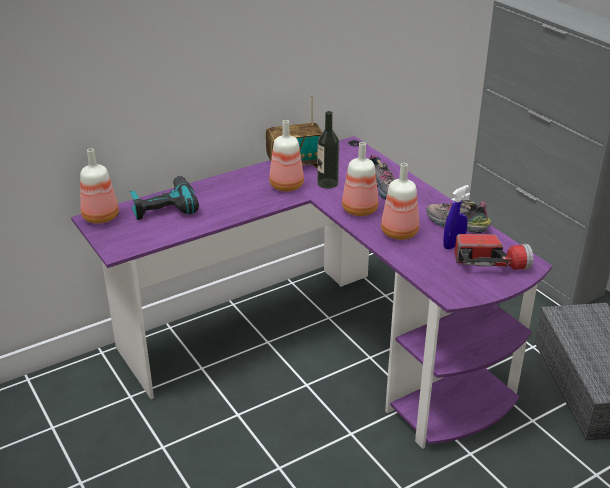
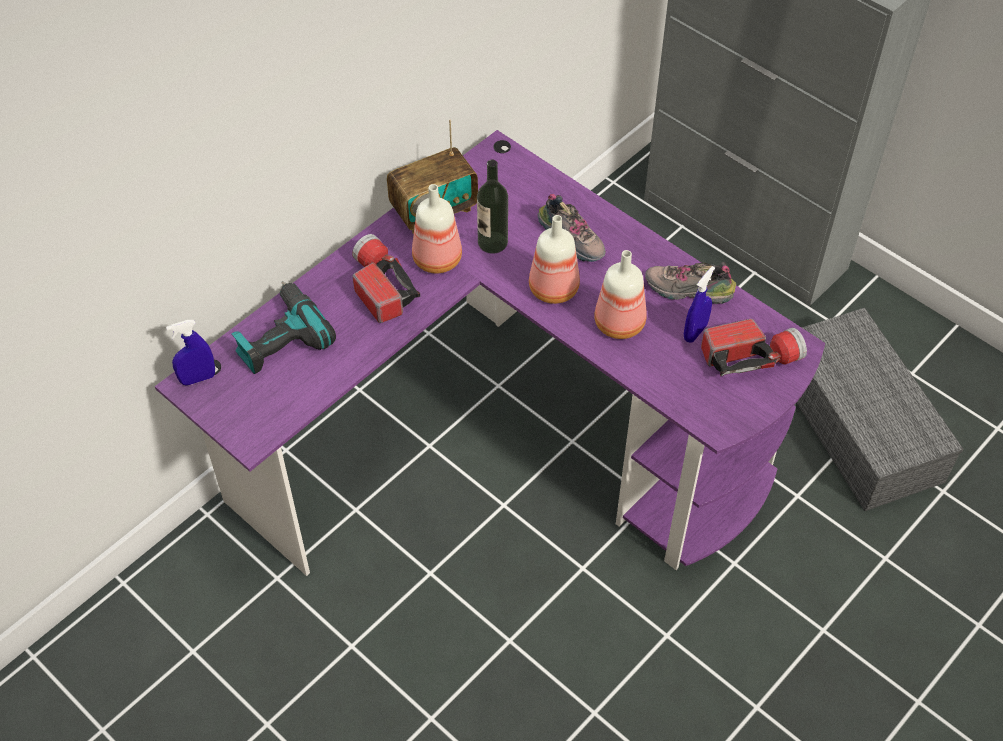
camera: 15 degrees left, 20 degrees up
(100, 217) = (198, 378): bottle -> blue spray bottle
(242, 193) = (380, 287): none -> flashlight

